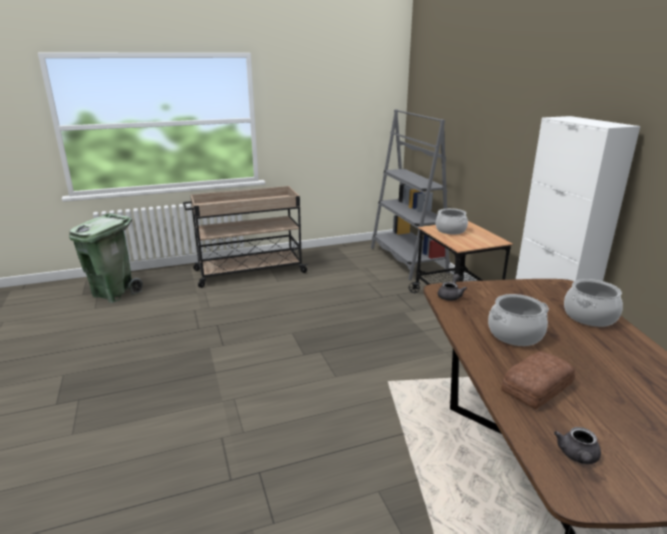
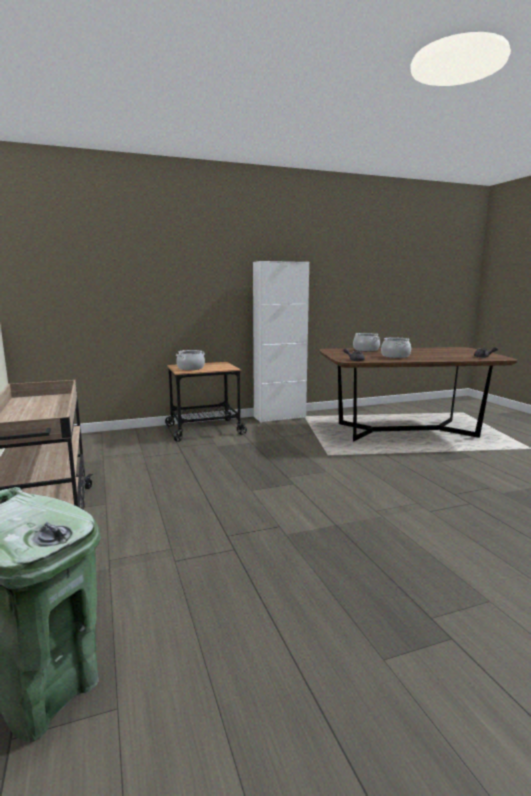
camera: 90 degrees left, 10 degrees down
(407, 260) = (96, 439): grey bookcase -> none
(535, 386) = (441, 357): bread -> none

